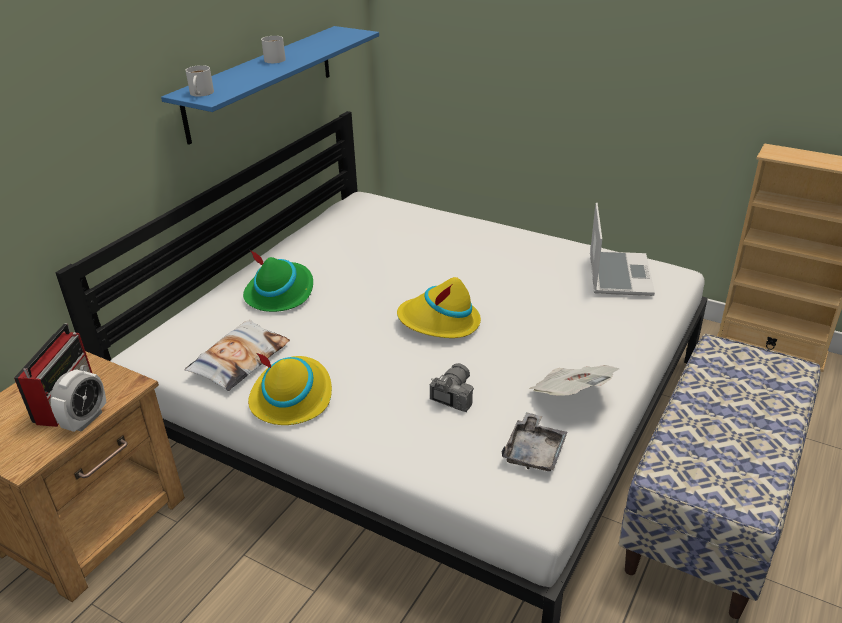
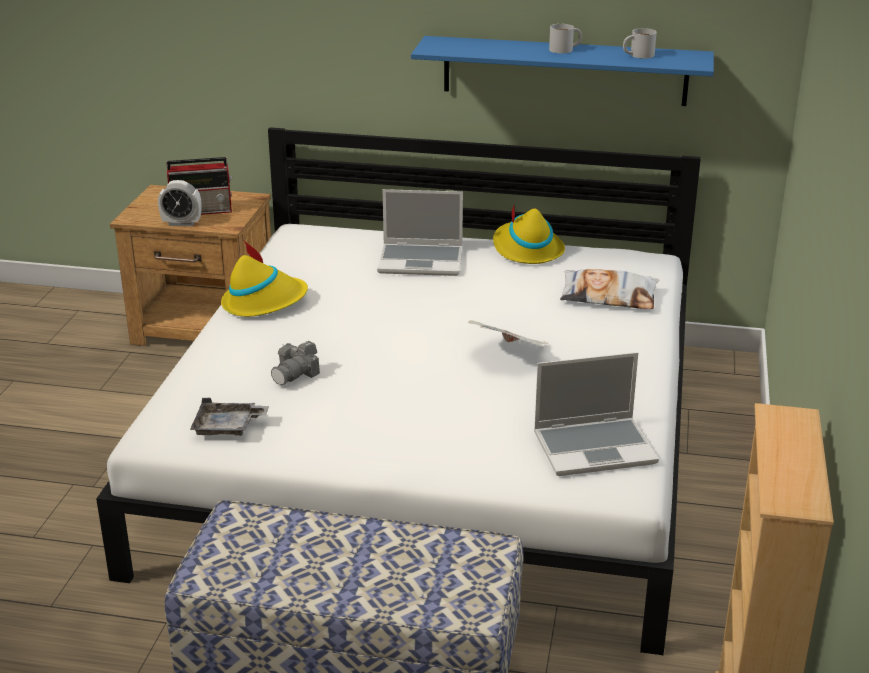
camera: 70 degrees right, 5 degrees down
(200, 94) = (439, 45): white mug -> white mug (637, 55)
(240, 360) = (305, 269): pillow -> pillow (608, 297)
(280, 292) = (422, 261): green hat -> laptop
(439, 322) = (415, 347): yellow hat -> yellow hat (526, 249)
(452, 395) = (295, 374): camera -> camera turned 120 degrees clockwise
(571, 396) = (323, 439): newspaper -> newspaper (511, 354)

